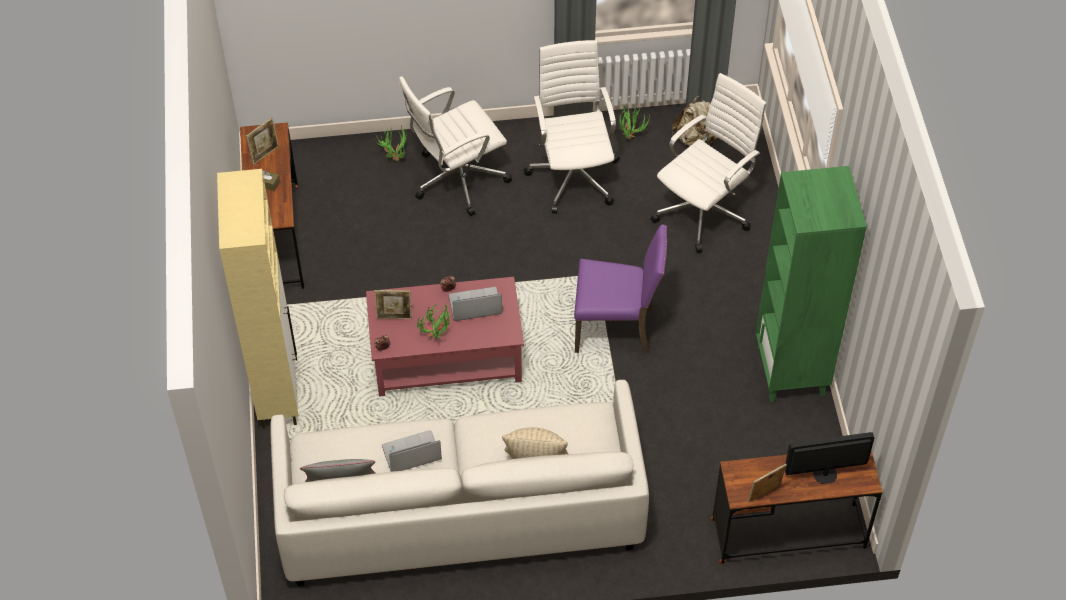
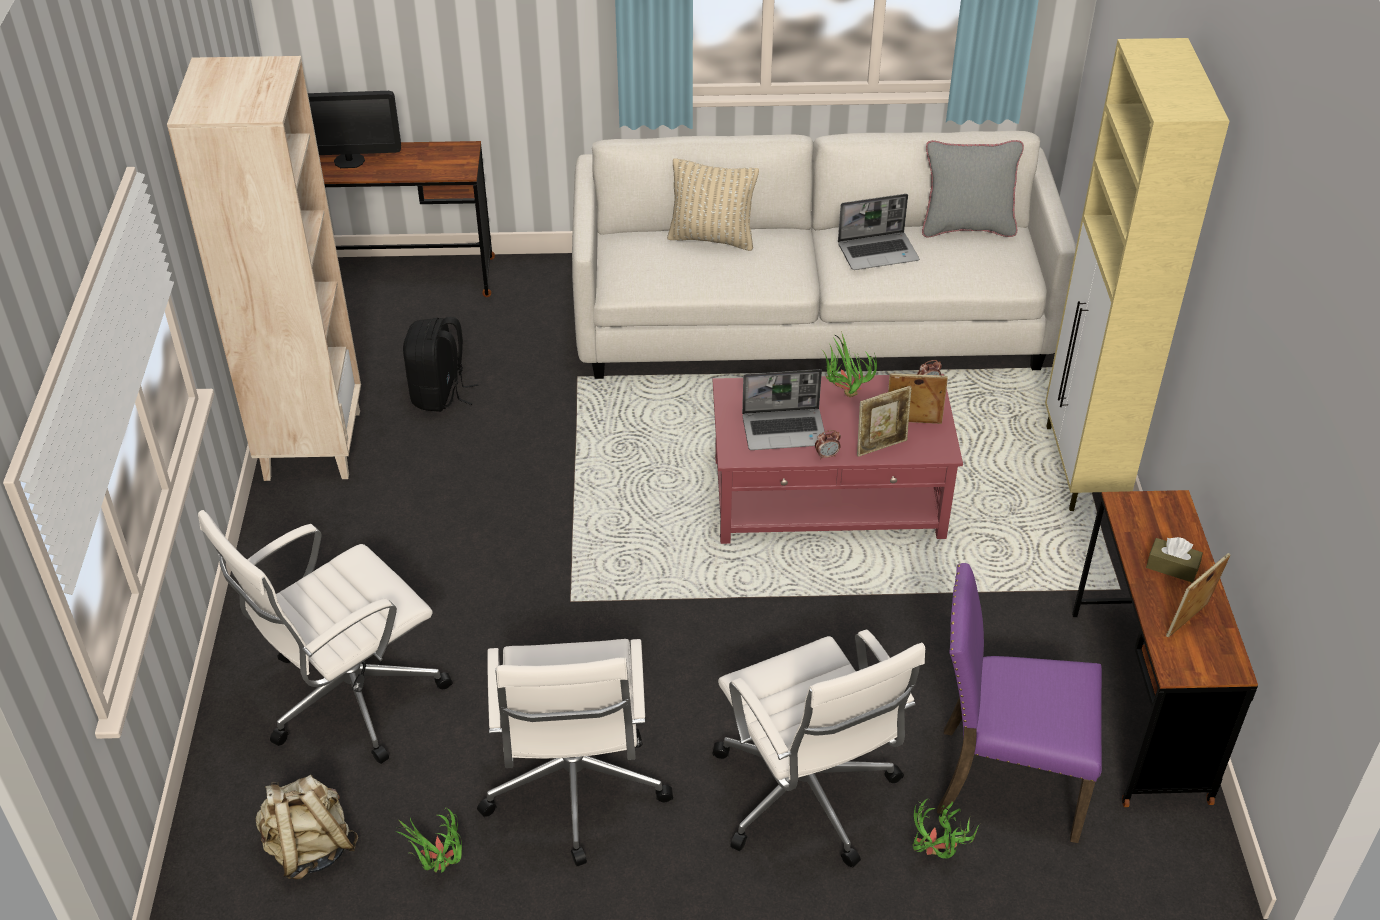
camera: 175 degrees left, 10 degrees down
(457, 179) = (806, 796): white office chair -> white office chair turned 90 degrees clockwise
(616, 328) = (557, 518): purple chair -> purple chair (1004, 779)
(719, 420) = (440, 394): none -> black backpack
(764, 495) = (433, 148): picture frame -> picture frame (881, 446)
(791, 371) = (312, 444): green bookcase -> beige bookcase

